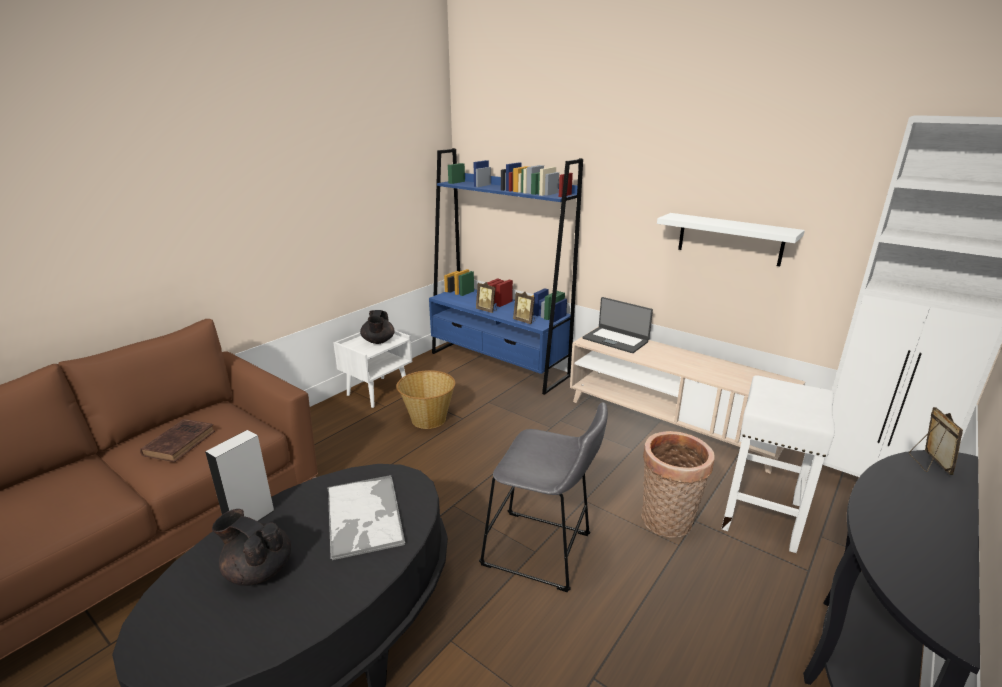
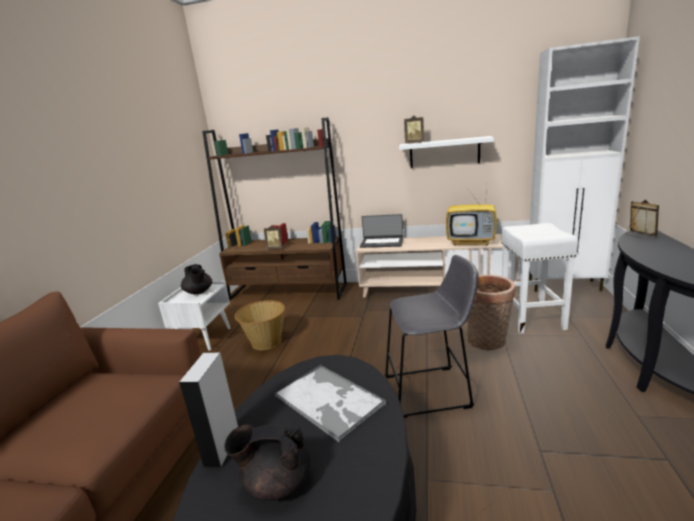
camera: 25 degrees left, 5 degrees down
(181, 442) = (78, 417): brown book -> none
(498, 364) = (288, 292): blue bookcase -> brown bookcase
(525, 321) = (311, 247): picture frame -> picture frame (414, 143)
(731, 378) = (472, 242): none -> television

